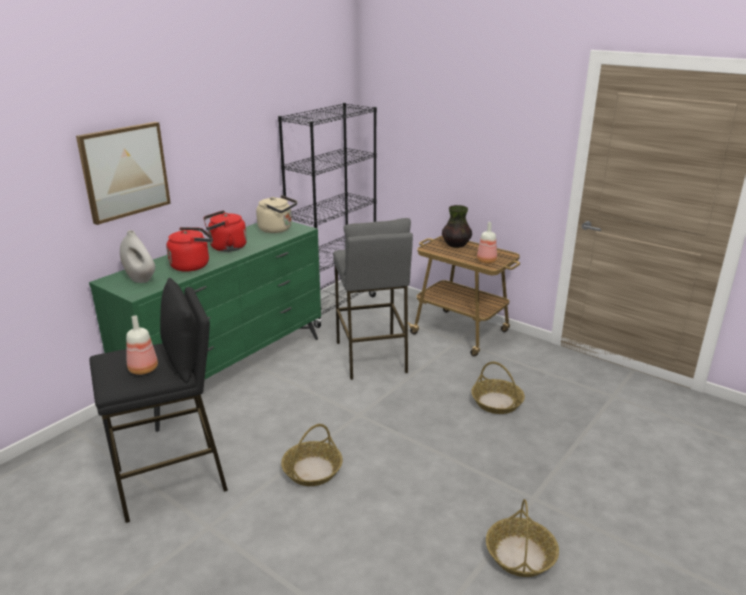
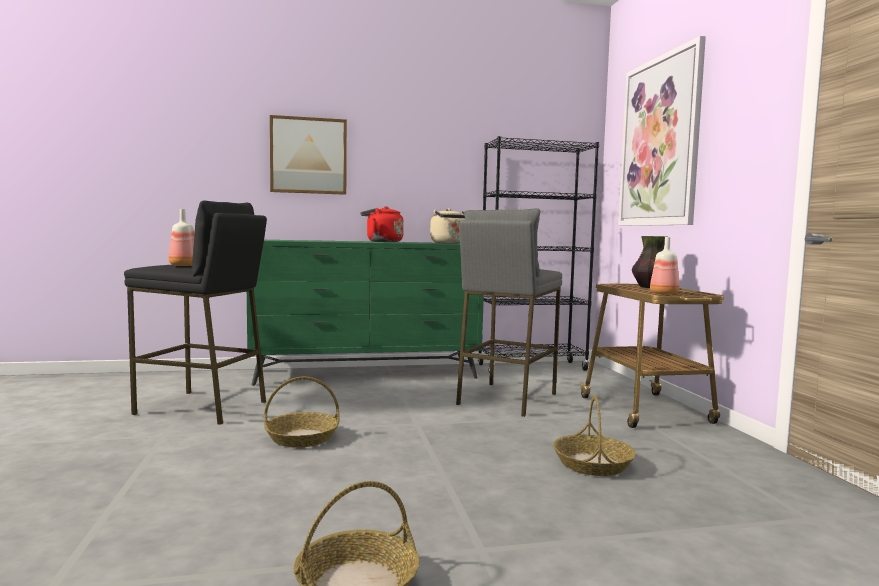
camera: 40 degrees right, 20 degrees down
(140, 279) = (283, 240): white vase -> none
(192, 265) = (333, 241): red kettle -> none
(436, 115) = (659, 142): none -> picture

